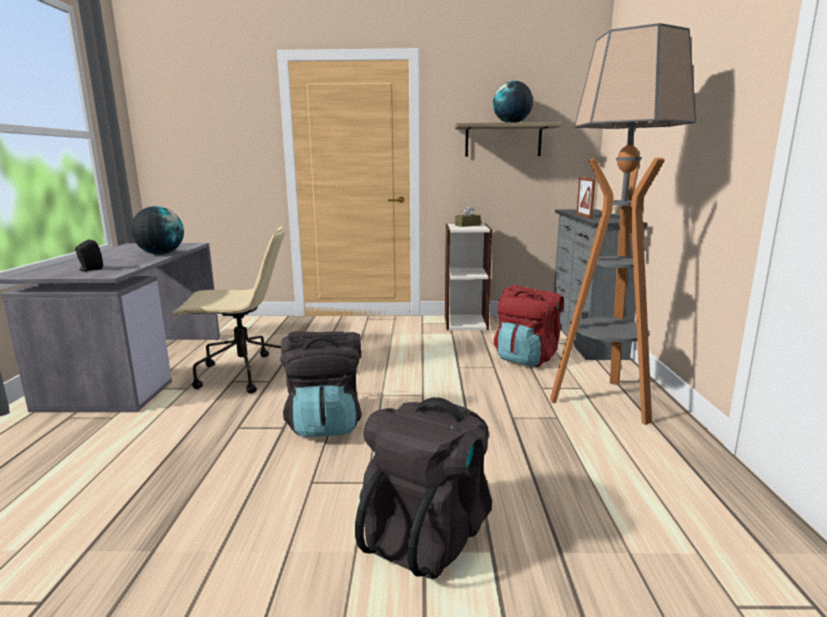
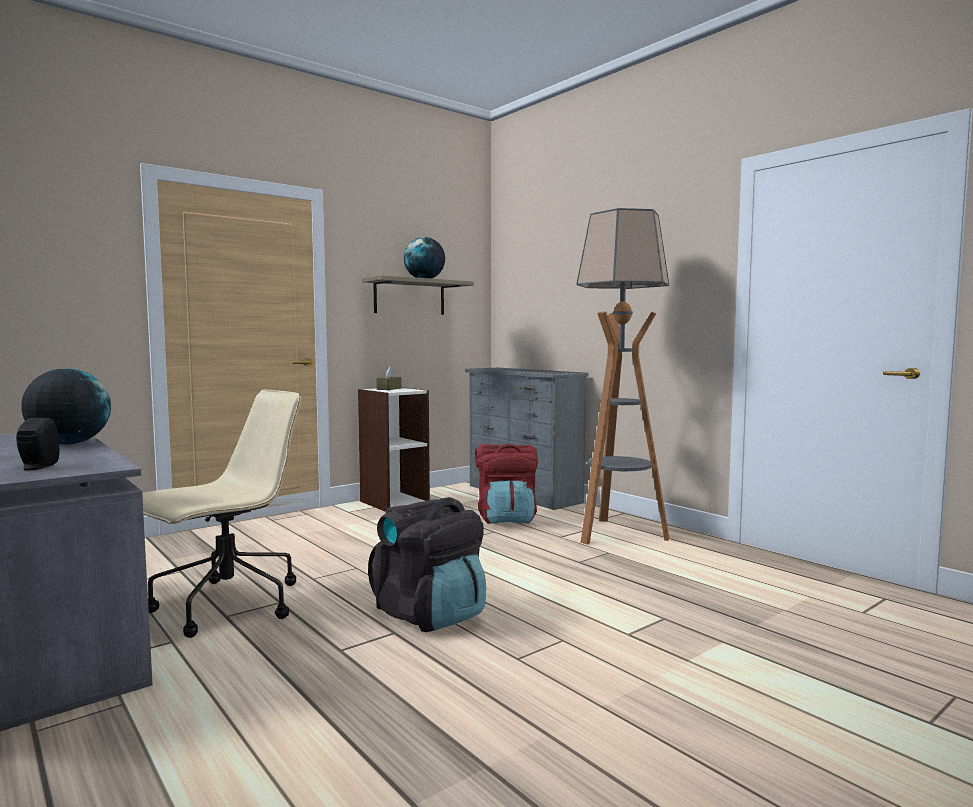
camera: 40 degrees left, 10 degrees down
(427, 533) = (669, 650): black backpack -> none
(583, 216) = (519, 371): picture frame -> none

